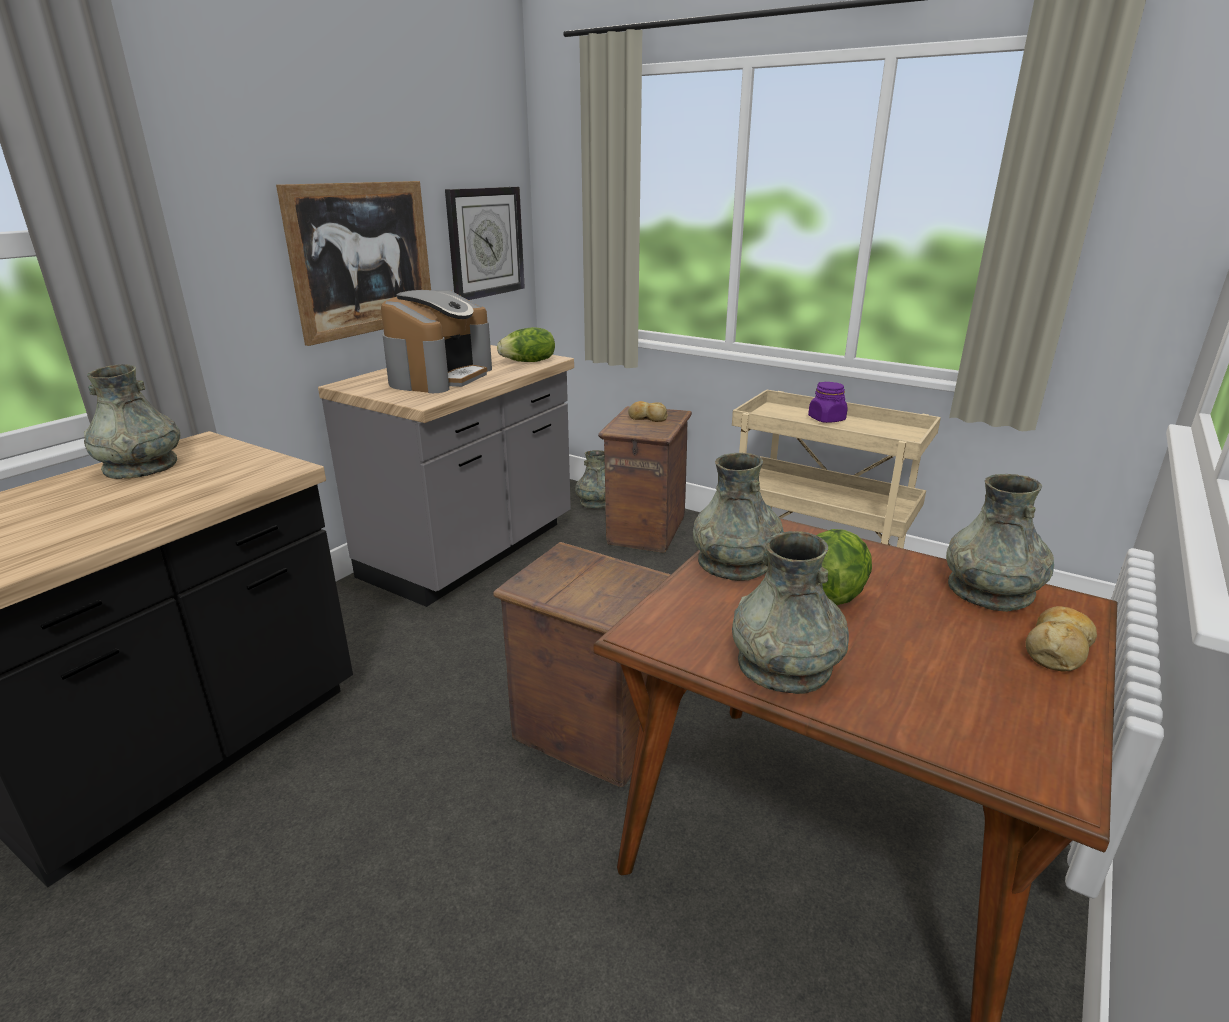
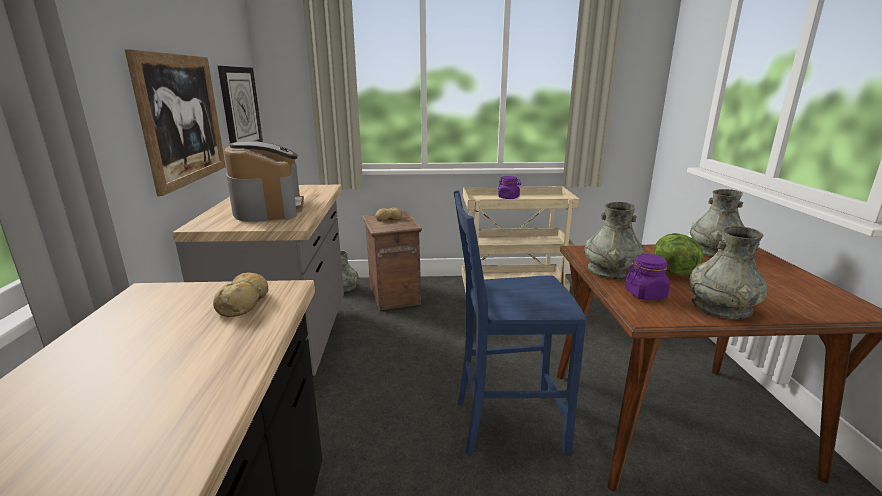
camera: 35 degrees left, 5 degrees down
(141, 466) = (124, 326): grey vase -> none
(529, 362) = (316, 190): lettuce -> none
(591, 736) = (506, 424): crate -> blue chair
(711, 608) = (645, 294): none -> purple jar
(1057, 649) = (774, 265): bread -> bread (244, 302)

